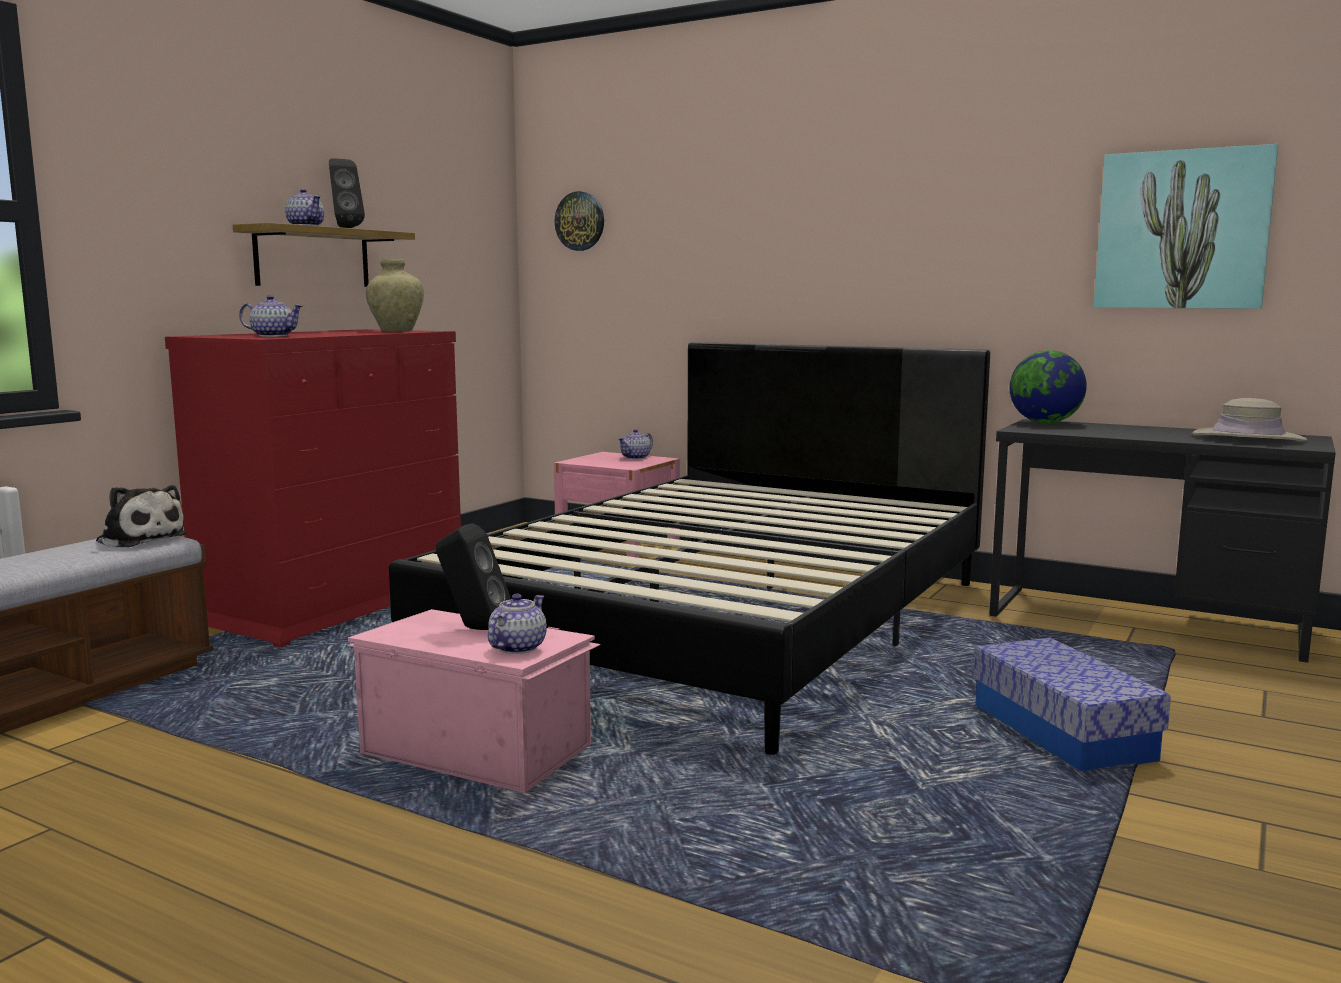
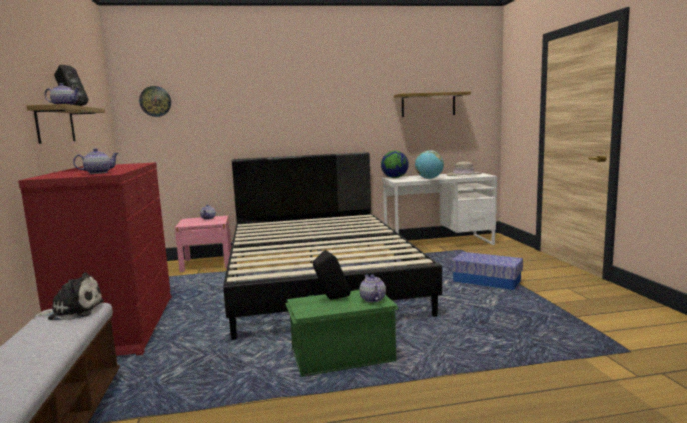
camera: 40 degrees left, 0 degrees up
(396, 330) = (124, 164): beige vase -> none
(477, 749) = (341, 355): pink storage box -> green storage box
(1112, 435) = (429, 179): none -> globe
(1146, 621) = (438, 243): black desk -> white desk
(1182, 230) = (428, 105): picture -> shelf

